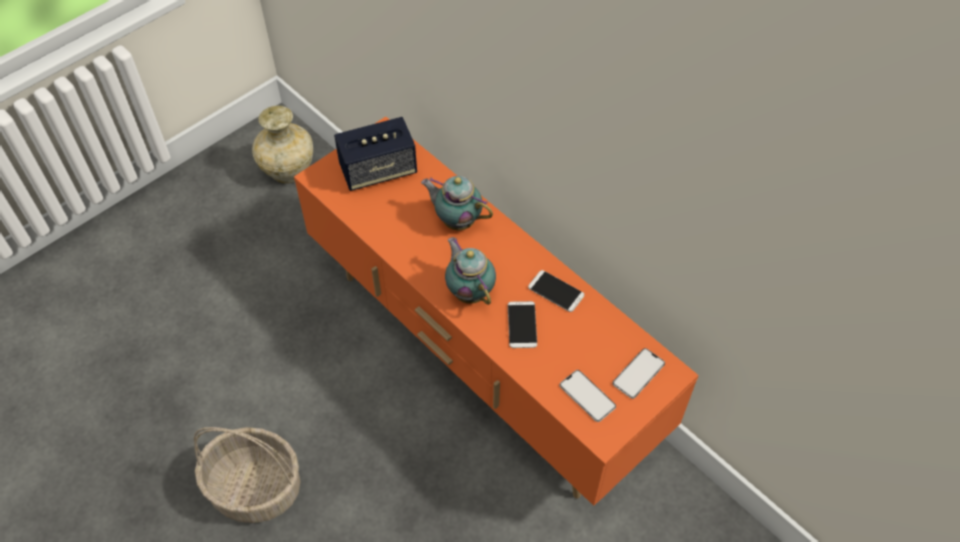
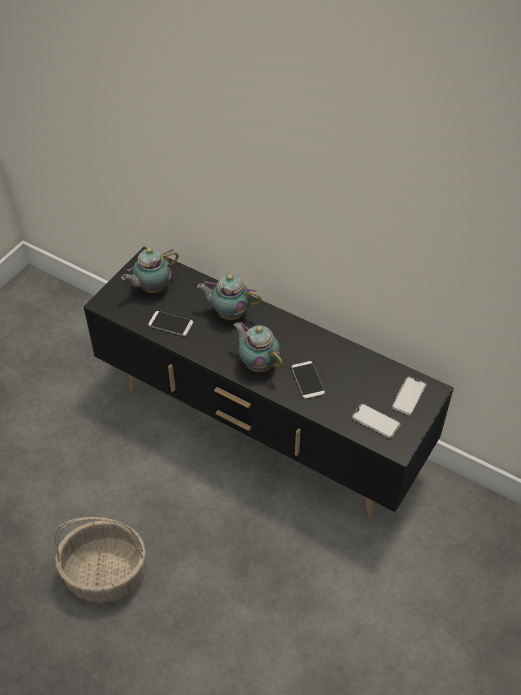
camera: 15 degrees left, 5 degrees down
(289, 170) = (52, 316): beige vase -> none
(378, 170) = (152, 288): speaker -> teapot
(481, 359) = (262, 430): orange tv stand -> black tv stand
(556, 291) = (325, 350): phone -> phone (170, 324)

